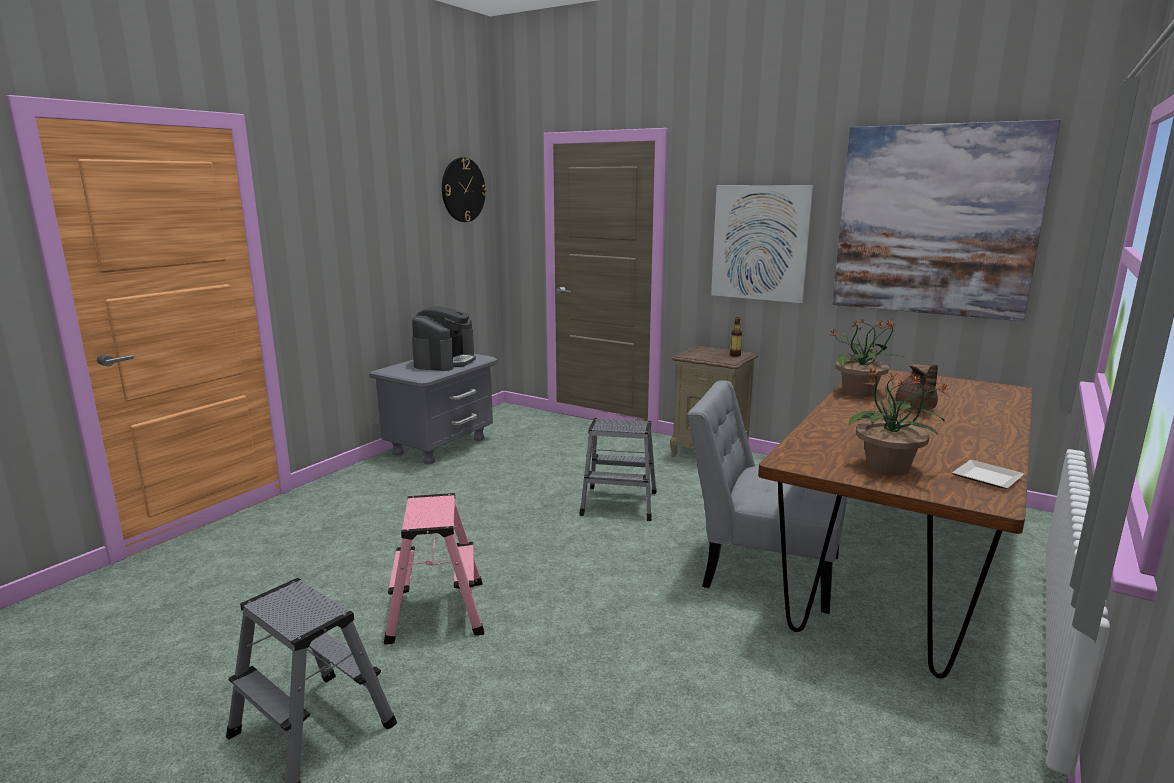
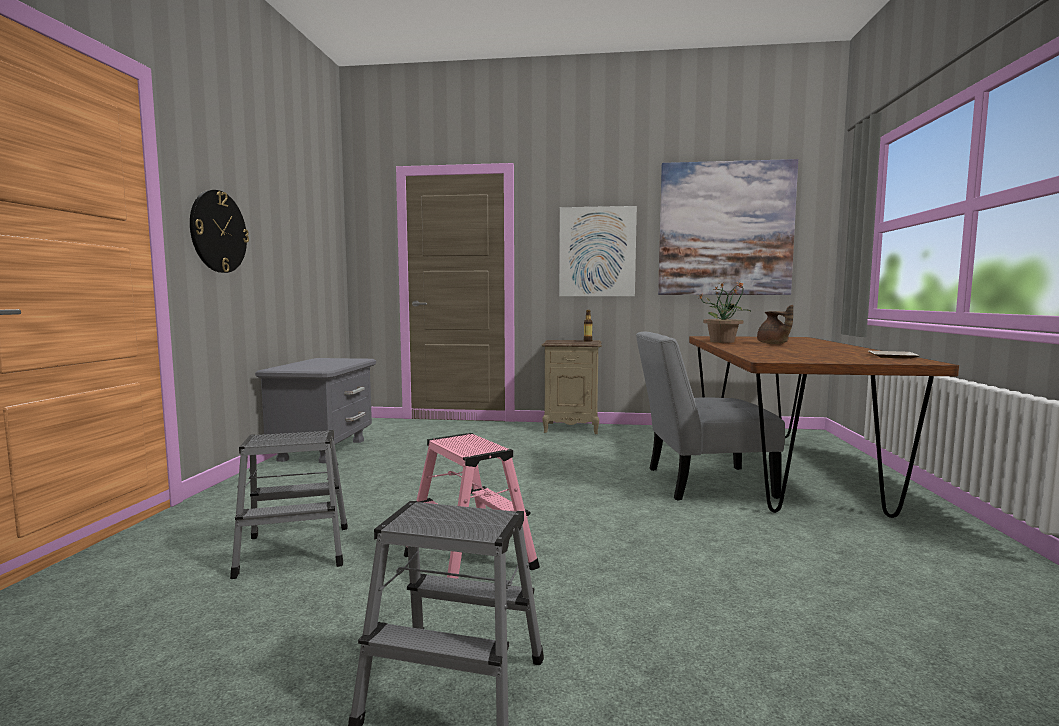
camera: 25 degrees left, 10 degrees down
(445, 361) = (328, 362): coffee machine -> none
(463, 190) = (323, 209): wall clock -> wall clock (218, 231)
(619, 502) = (540, 463): grey step ladder -> grey step ladder (295, 549)
(888, 468) = (831, 358): potted plant -> none

